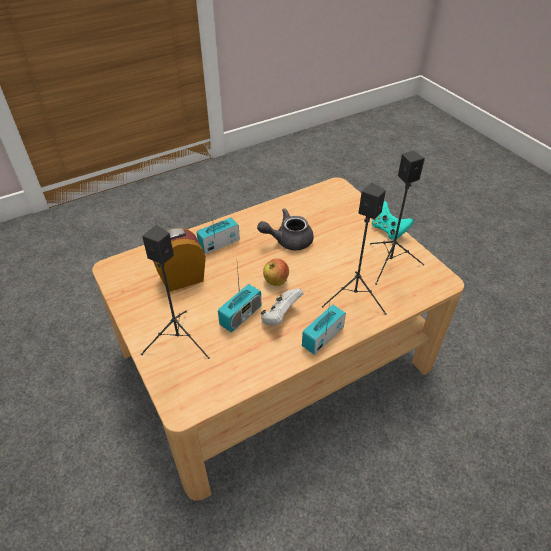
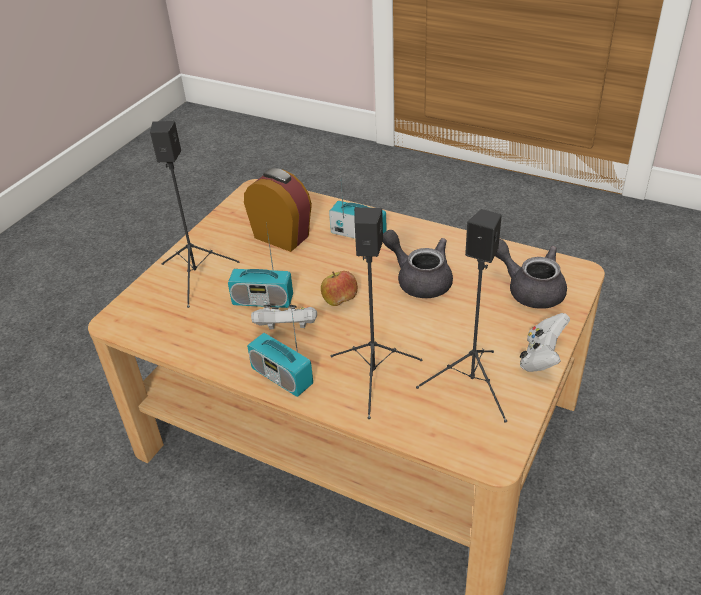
camera: 60 degrees right, 5 degrees down
(322, 337) = (282, 377): radio -> radio turned 150 degrees counterclockwise
(334, 207) = (529, 289): none -> grey teapot
(388, 230) = (541, 358): turquoise game controller -> white game controller

